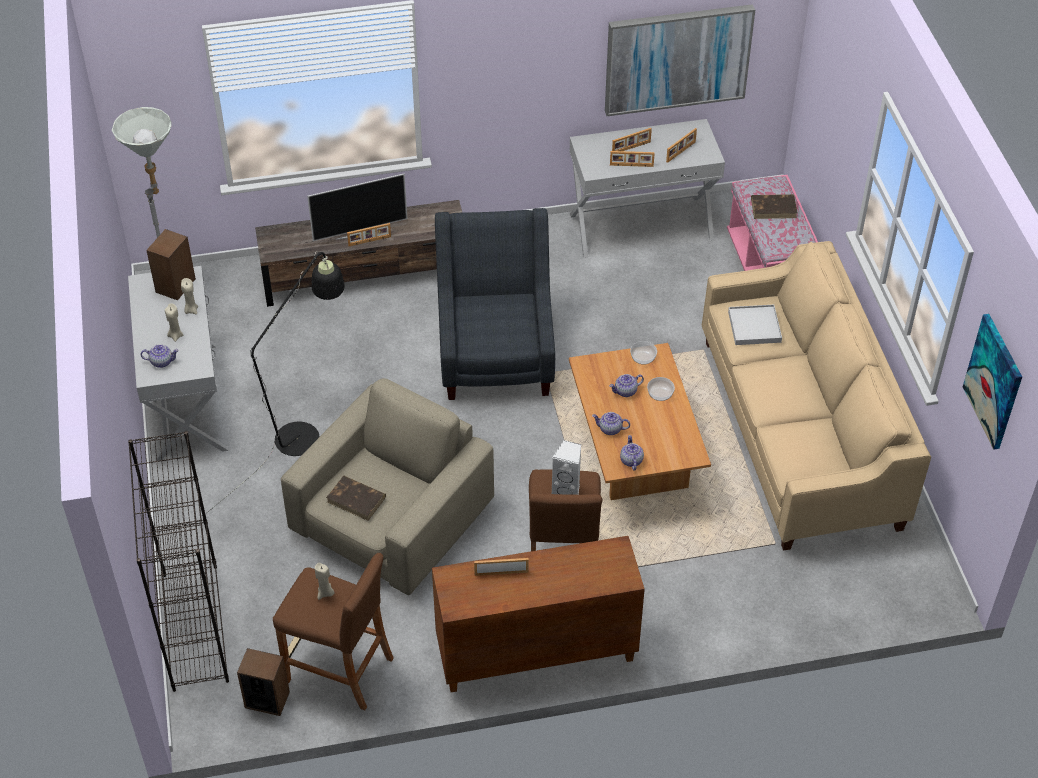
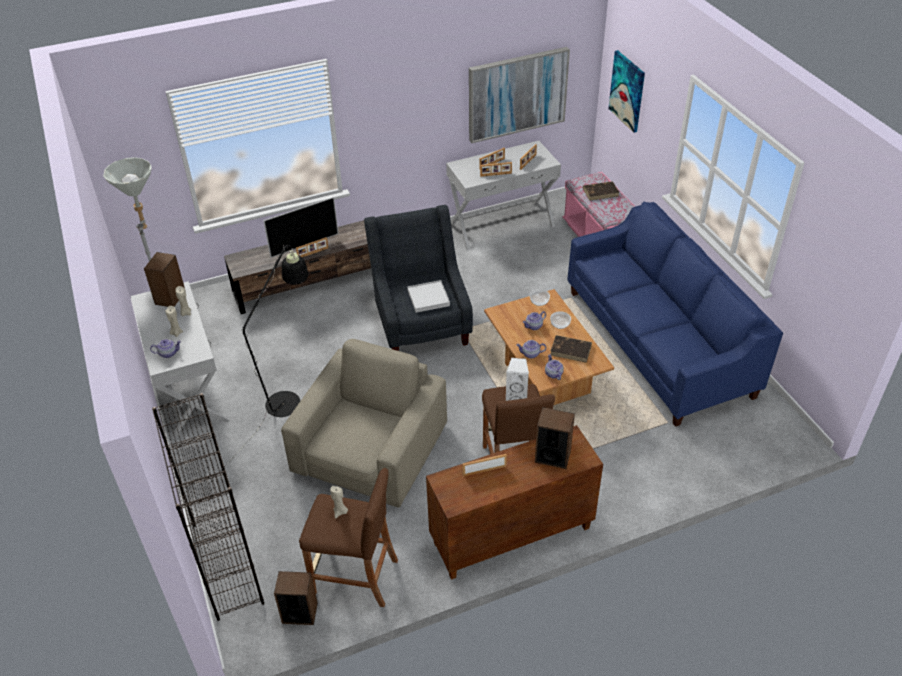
camera: 10 degrees left, 5 degrees down
(357, 499) = (345, 437): brown book -> brown book (571, 350)
(587, 569) = (552, 456): none -> speaker
(754, 327) = (614, 269): white tray -> white tray (428, 298)
(799, 433) = (658, 343): beige sofa -> blue sofa
(994, 381) = (840, 258): picture -> picture (627, 91)

